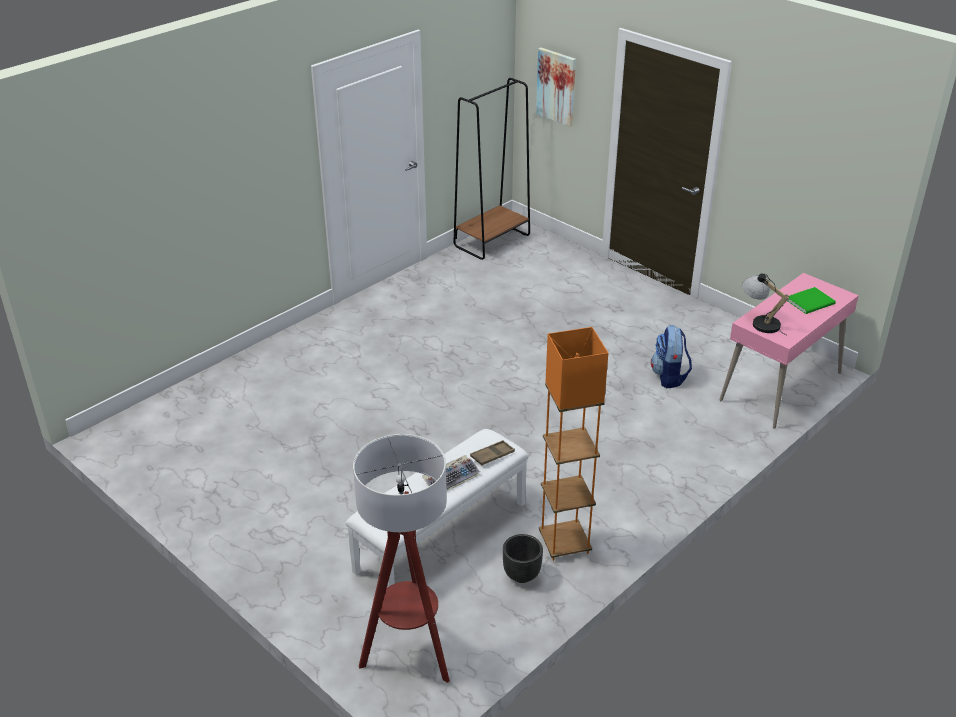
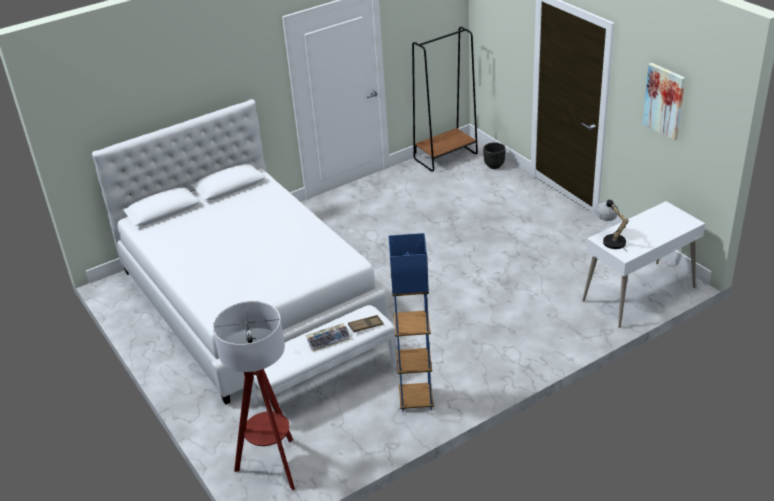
camera: 15 degrees right, 0 degrees up
(302, 437) = (249, 299): none -> white bed
(521, 574) = (375, 419): black planter -> black planter (494, 165)
(556, 86) = (496, 35): picture -> picture (664, 101)
(564, 543) = (416, 399): orange floor lamp -> blue floor lamp
(669, 377) = (548, 278): backpack -> none
(781, 387) = (639, 294): pink desk -> white desk
(812, 302) = (662, 226): green book -> none

